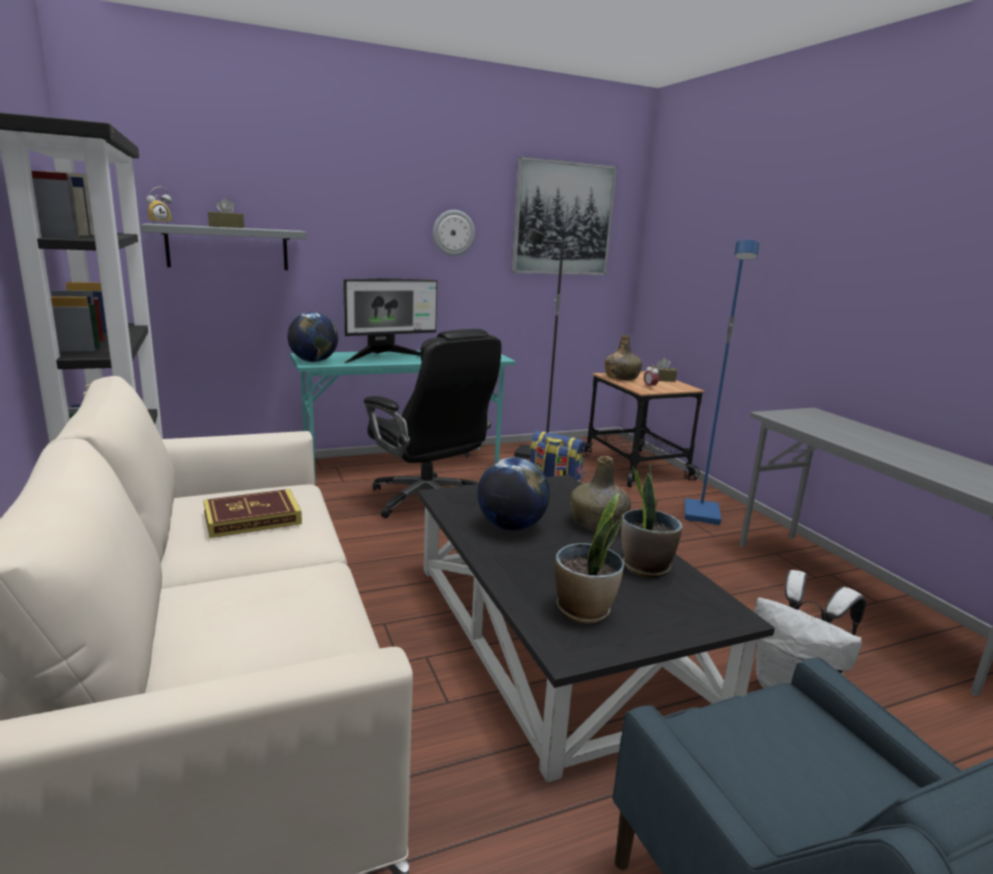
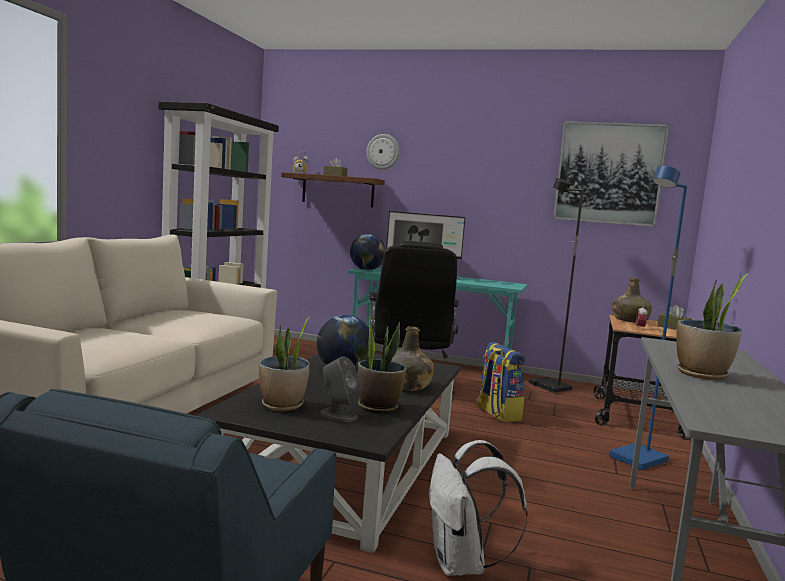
camera: 40 degrees right, 10 degrees down
(228, 248) = (338, 190): grey shelf -> brown shelf
(252, 518) = (187, 318): book -> none
(453, 233) = (500, 184): wall clock -> wall clock (383, 151)
(646, 596) = (338, 415): none -> grey speaker
(891, 452) = (702, 375): none -> potted plant

